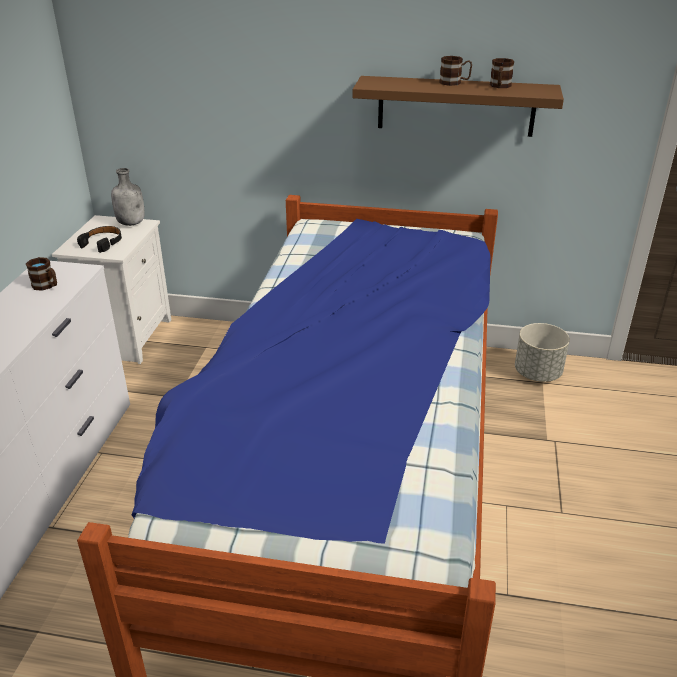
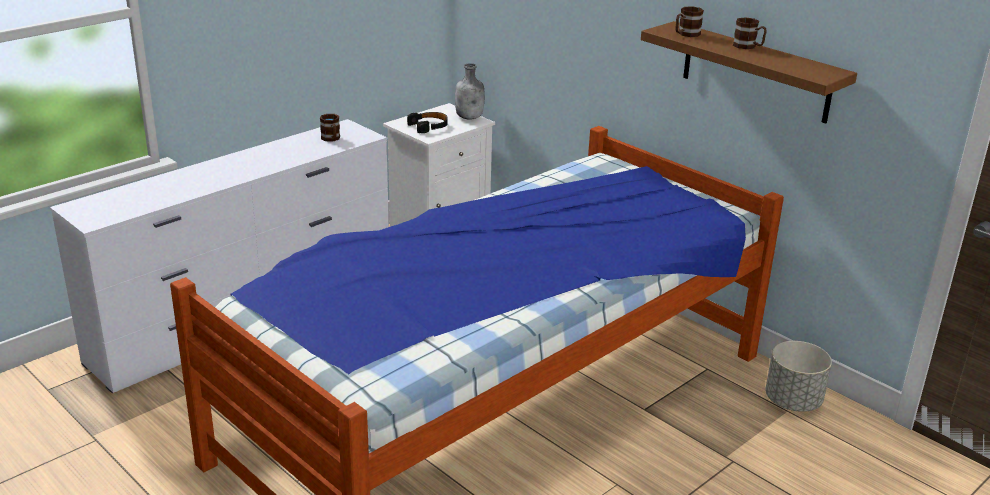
camera: 35 degrees right, 5 degrees down
(499, 86) = (786, 60): brown mug -> brown mug (686, 34)

